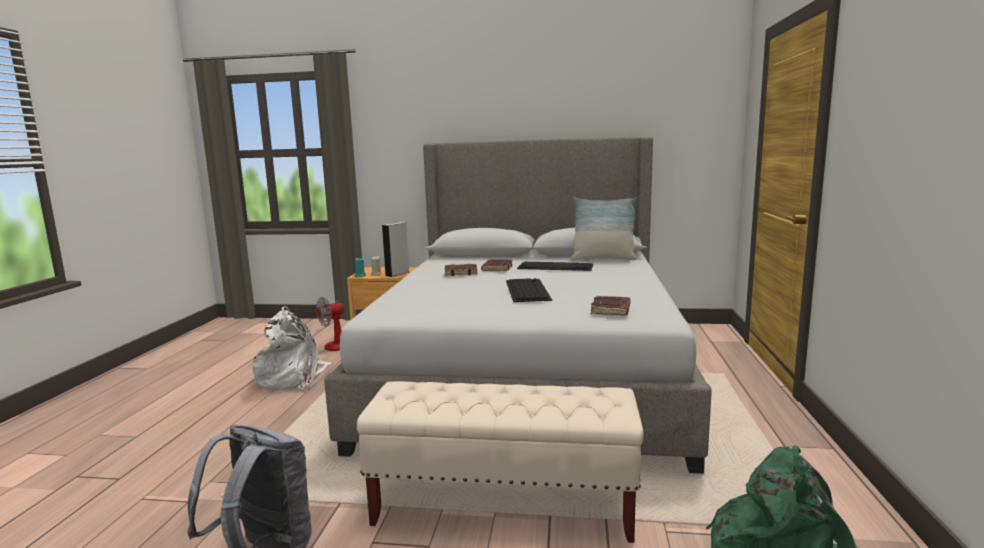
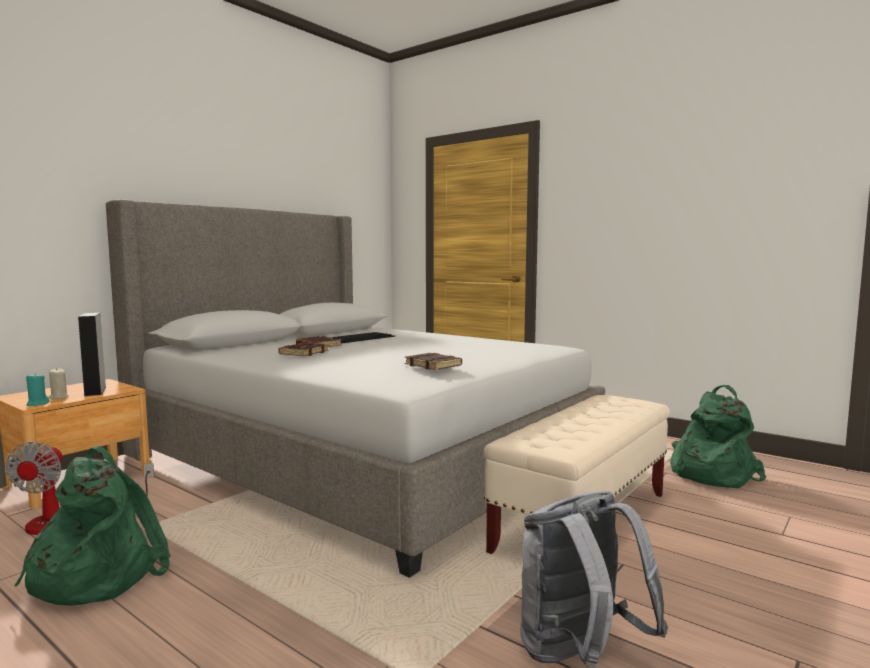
camera: 60 degrees left, 5 degrees down
(293, 377) = (96, 575): white backpack -> green backpack
(526, 289) = (422, 350): keyboard -> none
(603, 259) = (362, 331): pillow -> none
(611, 310) = (523, 348): brown book -> brown book (434, 365)

